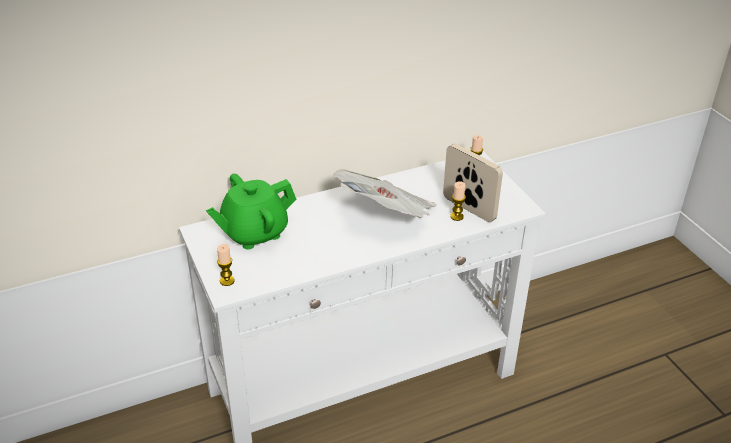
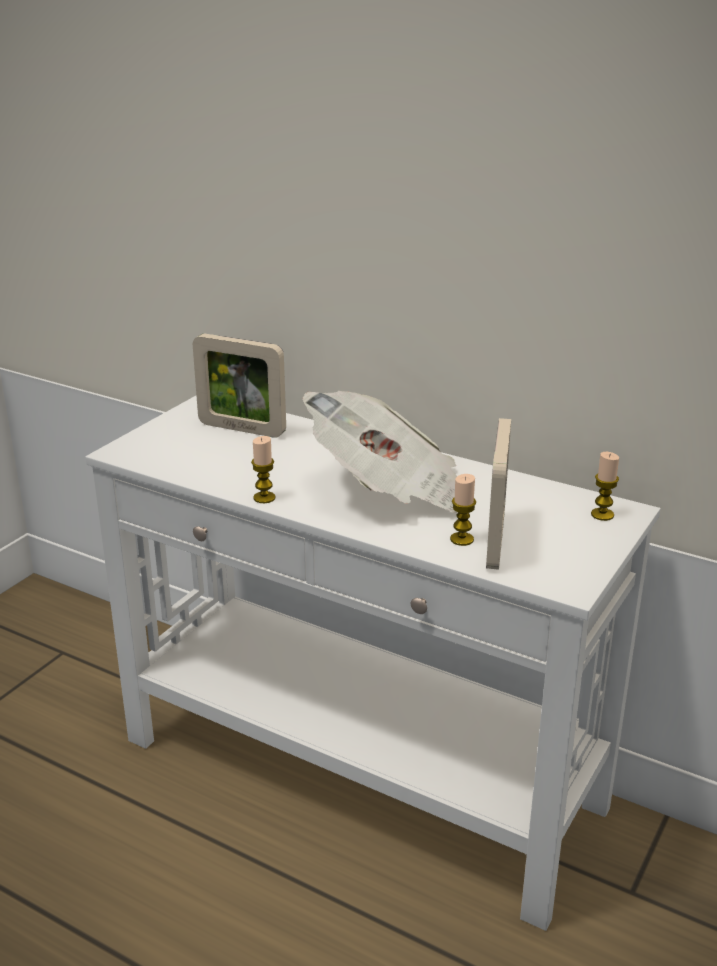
camera: 55 degrees right, 10 degrees down
(227, 281) = (138, 446): candle -> candle (264, 498)
(254, 233) = (242, 429): green teapot -> picture frame

